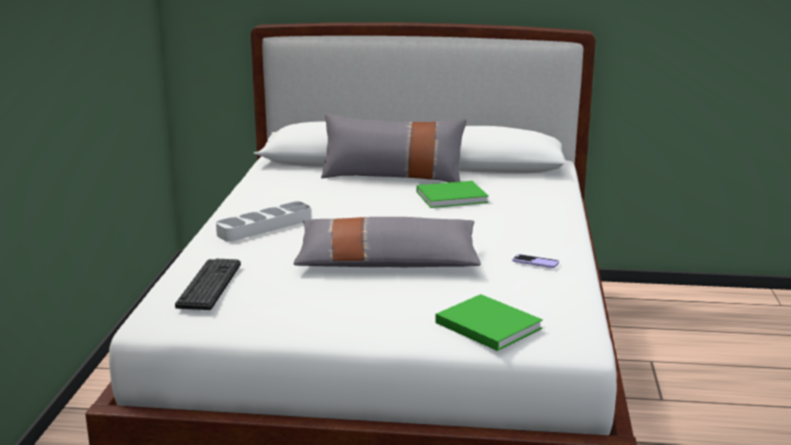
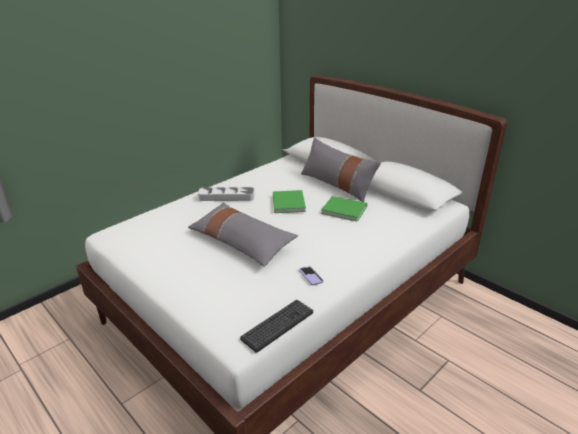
camera: 40 degrees right, 10 degrees up
(209, 285) = (149, 224): keyboard -> keyboard (277, 325)
(486, 324) = (215, 307): green book -> green book (288, 202)

